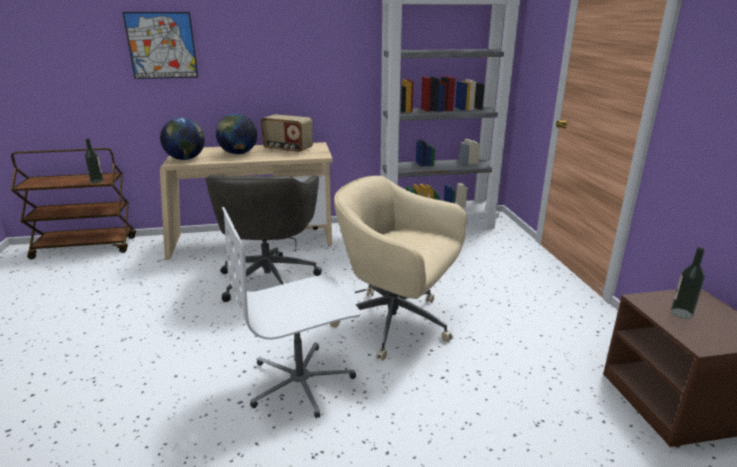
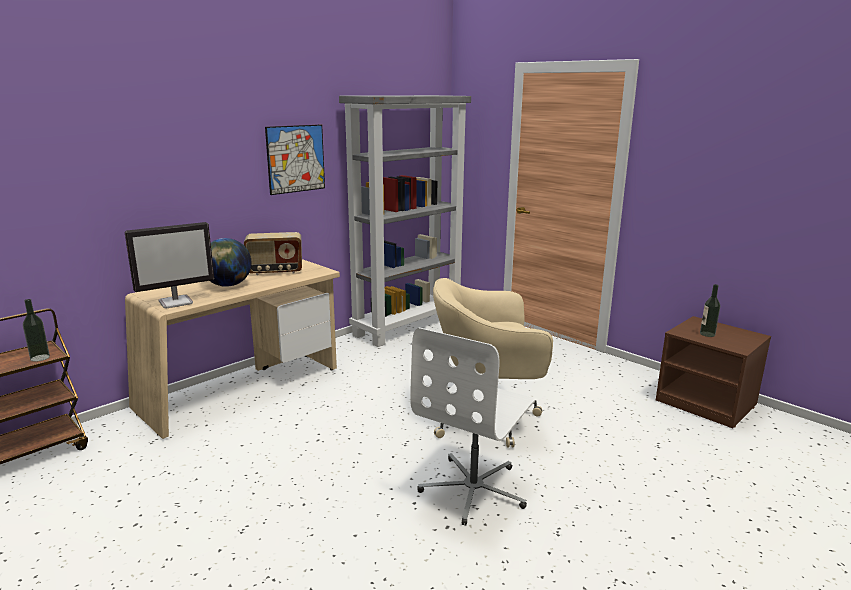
camera: 35 degrees left, 5 degrees down
(161, 45) = (108, 164): picture -> picture (296, 159)
(186, 159) = (176, 302): globe -> monitor
(269, 278) = (317, 418): grey office chair -> none

